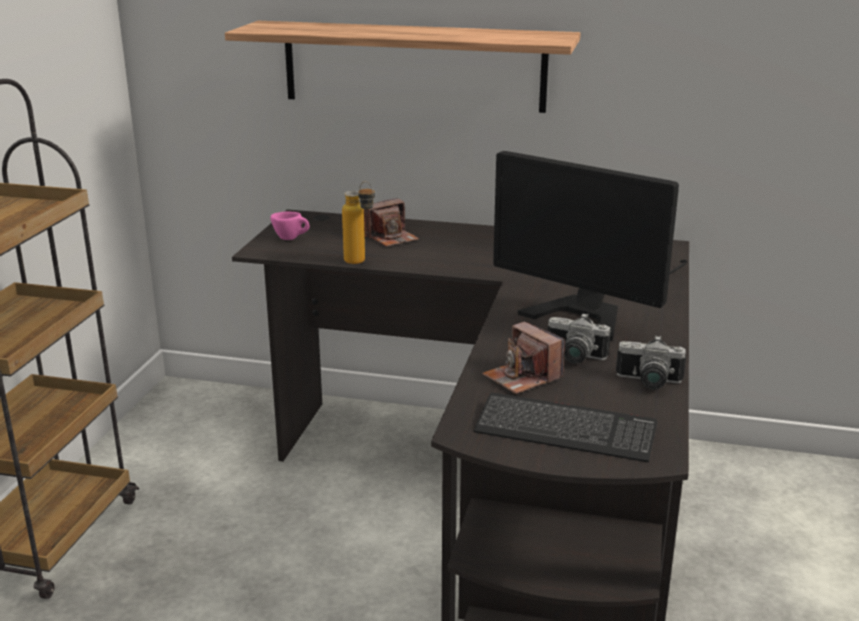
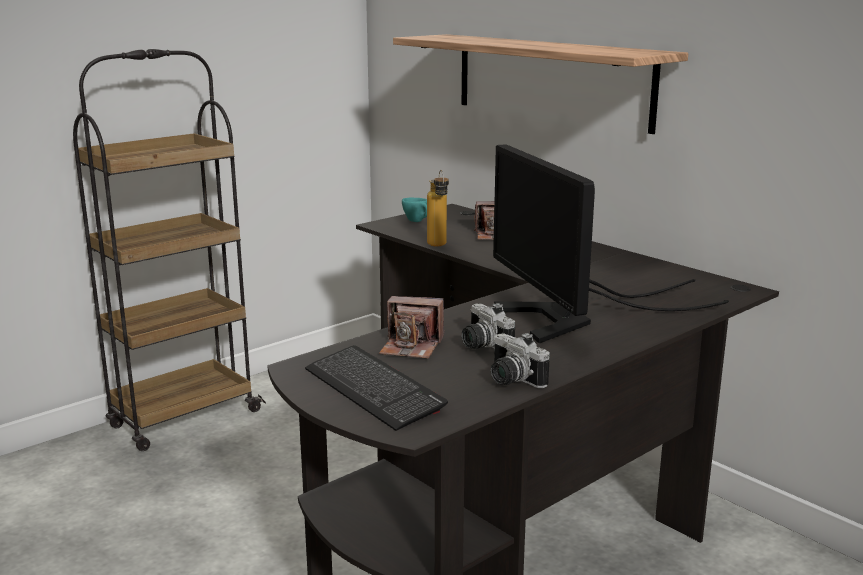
camera: 35 degrees right, 5 degrees down
(292, 239) = (418, 222): pink cup -> turquoise cup
(522, 377) = (411, 347): camera -> camera turned 75 degrees counterclockwise

